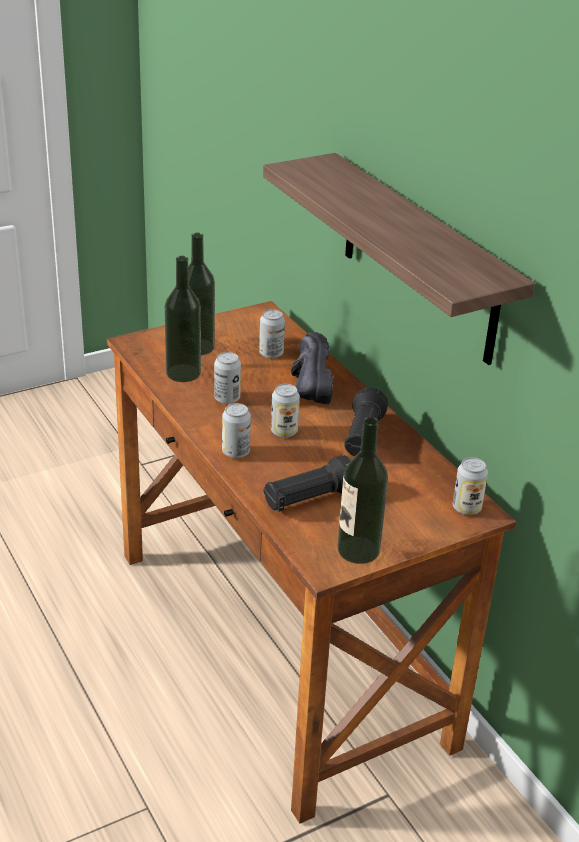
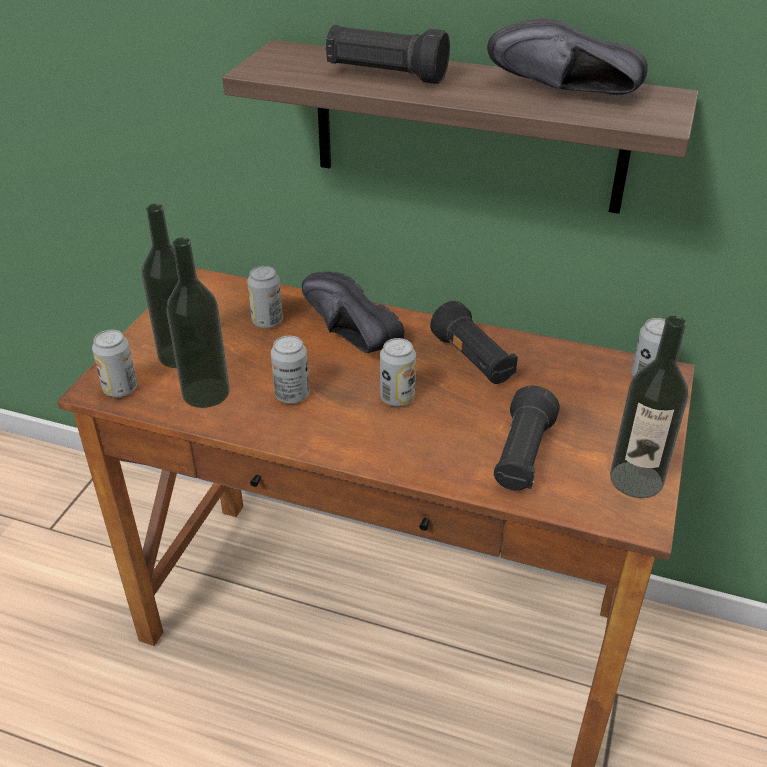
camera: 40 degrees left, 5 degrees up
(235, 452) = (384, 450): can -> can (120, 389)
(353, 197) = (385, 75): none -> black flashlight
(437, 248) = (564, 93): none -> black shoe

